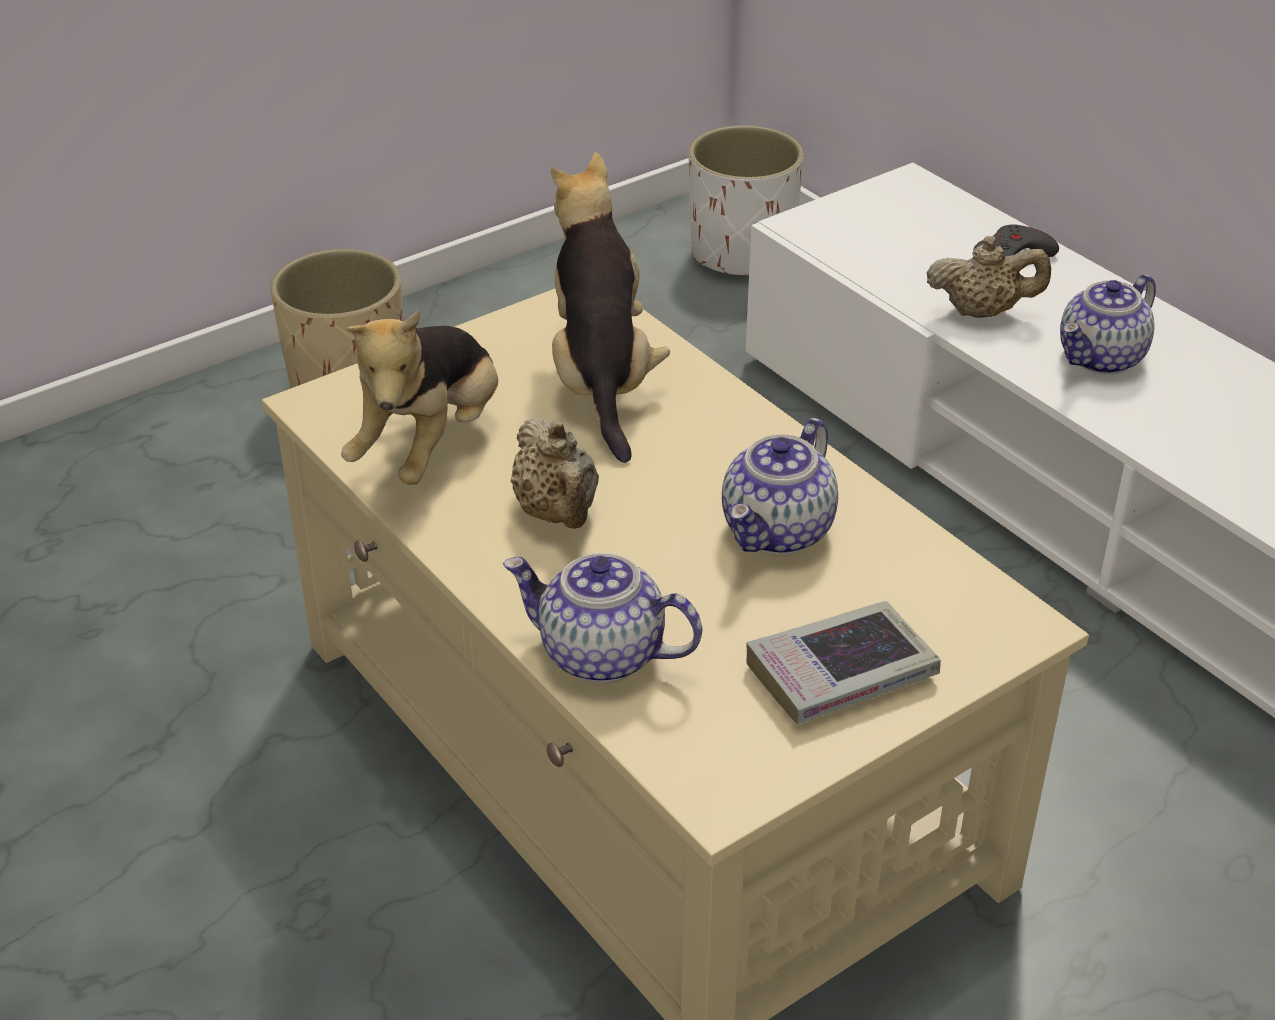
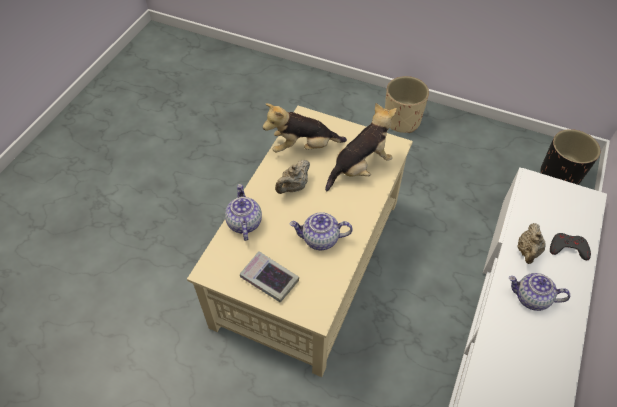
camera: 60 degrees right, 15 degrees up
(740, 254) = (559, 175): white planter -> black planter
(982, 312) = (527, 252): beige teapot -> beige teapot turned 45 degrees clockwise

